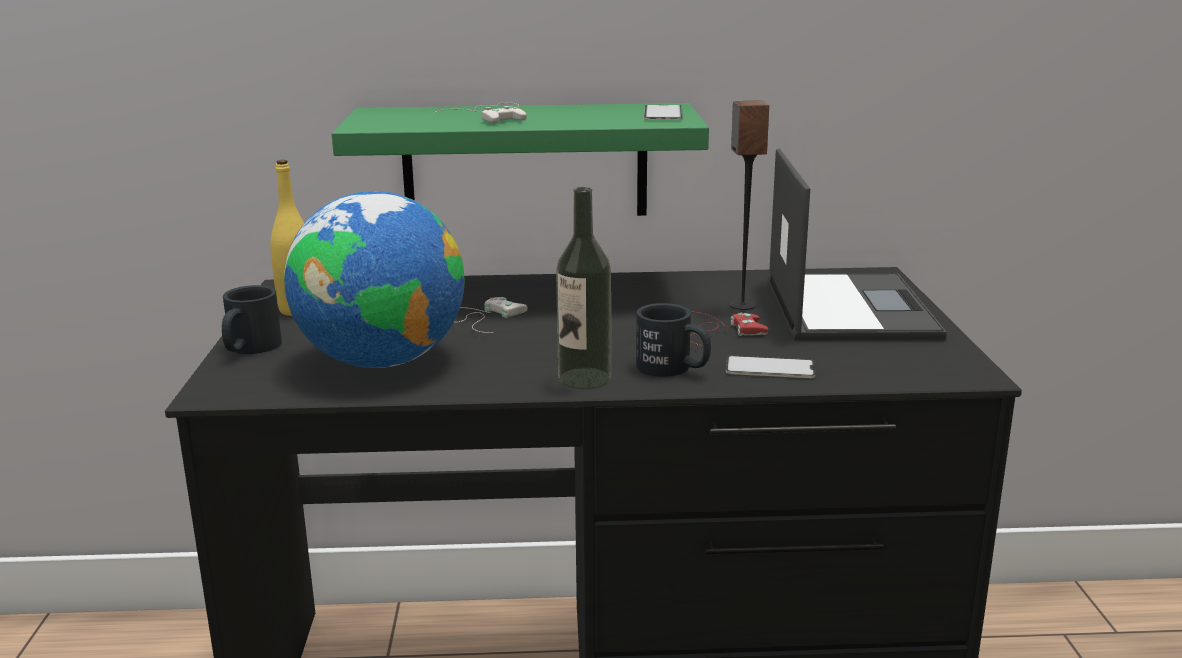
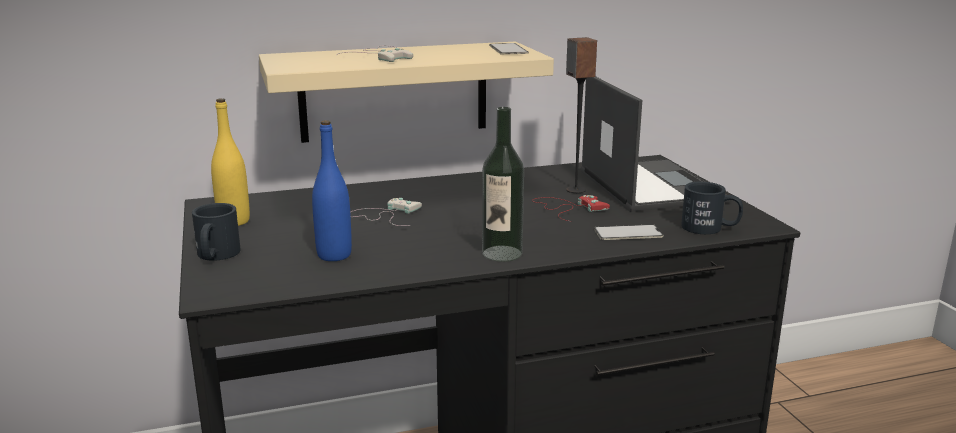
camera: 15 degrees left, 0 degrees up
(381, 361) = (334, 255): globe -> blue bottle
(525, 162) = (394, 91): green shelf -> beige shelf
(673, 369) = (561, 240): black mug -> black mug (710, 228)

